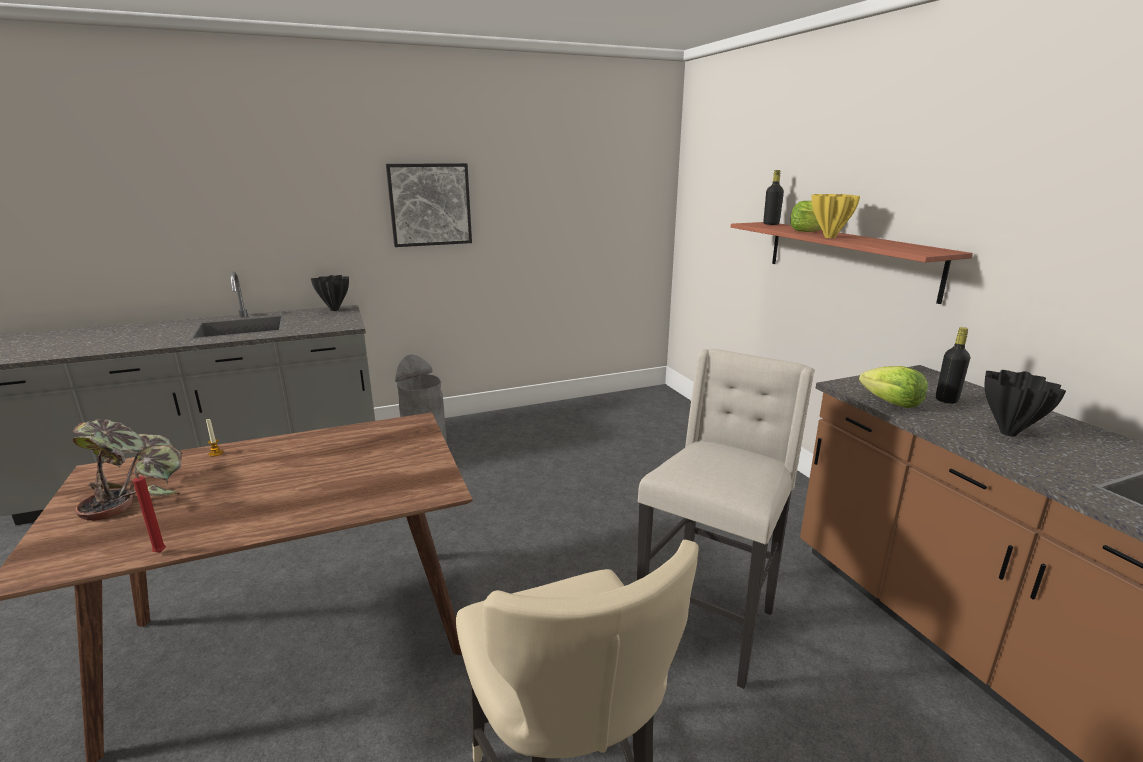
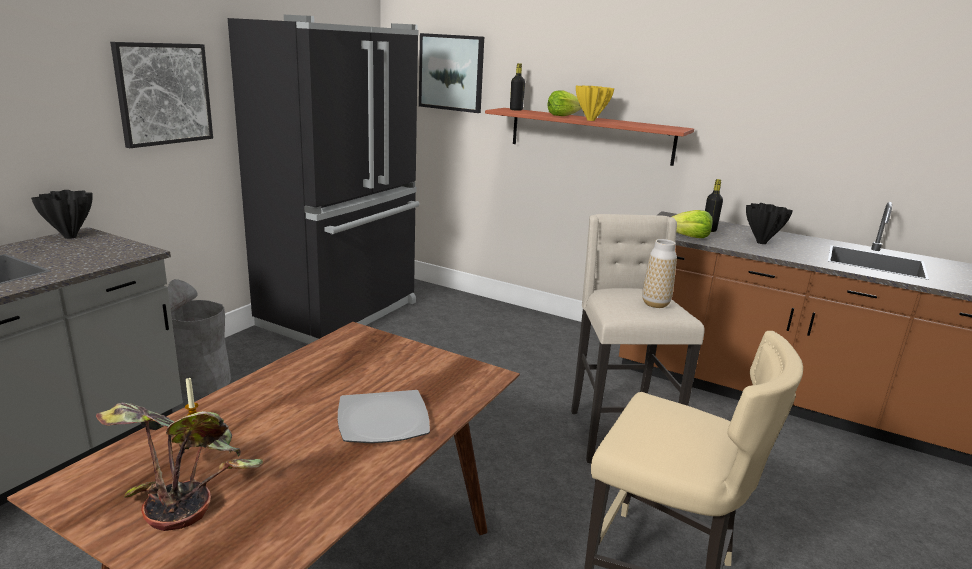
camera: 40 degrees left, 0 degrees up
(160, 551) = (338, 511): red candle -> none
(304, 497) = (382, 420): none -> plate
(583, 416) = (342, 314): none -> black fridge
(727, 183) = (451, 72): none -> picture
(736, 474) = (655, 304): none -> vase

